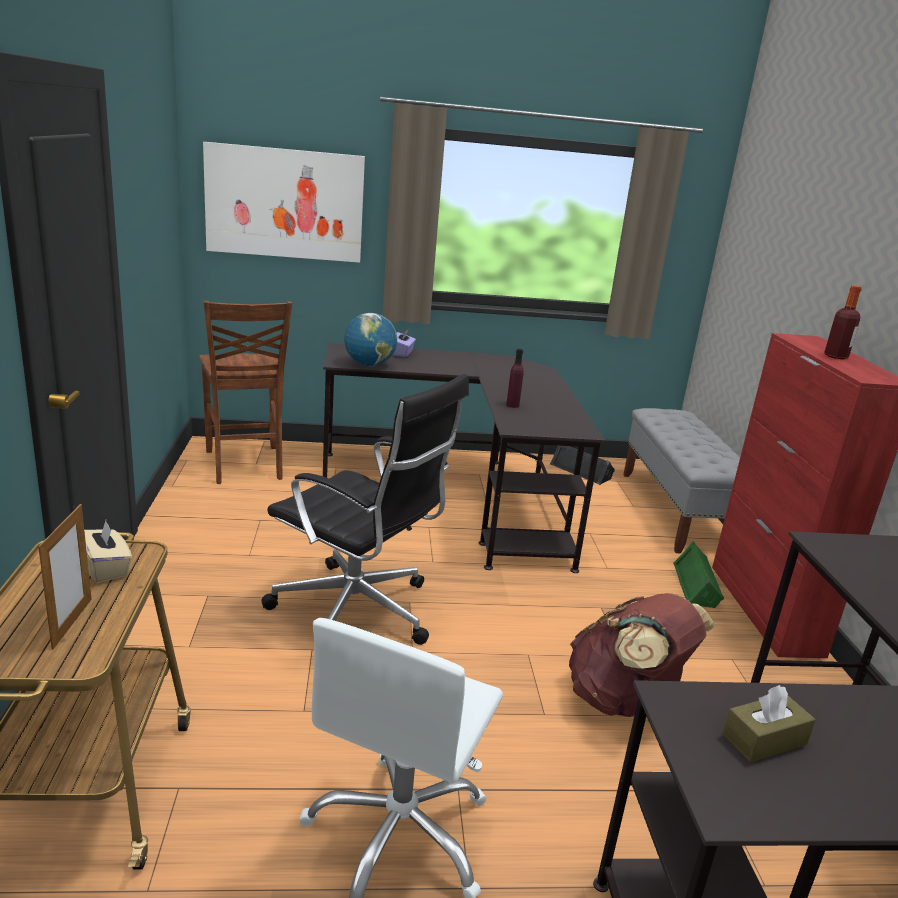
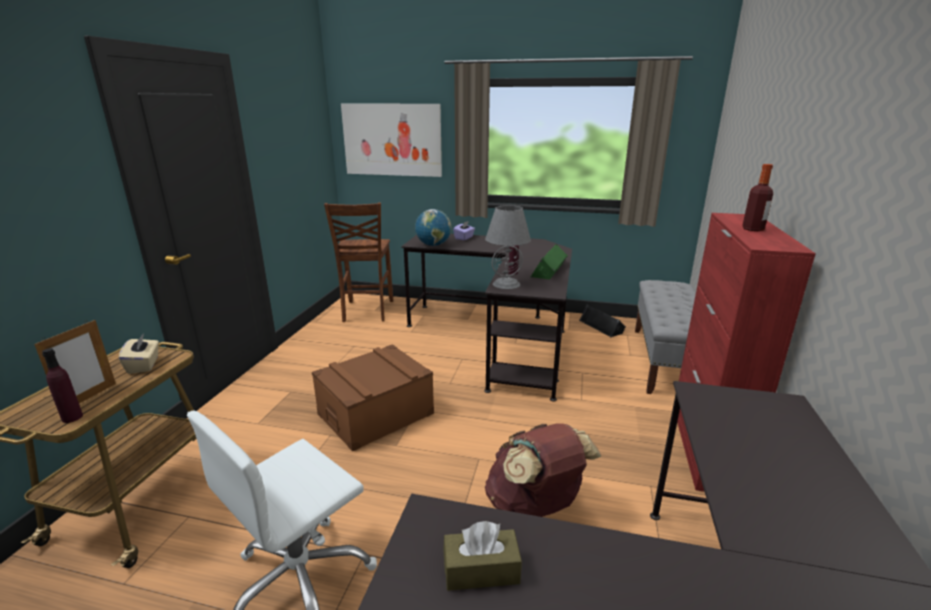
camera: 20 degrees right, 0 degrees up
(80, 653) = (72, 417): none -> purple bottle
(357, 613) = (375, 414): black office chair -> brown storage box
(518, 421) = (506, 284): none -> grey table lamp
(697, 585) = (652, 421): green speaker -> green speaker (550, 270)

